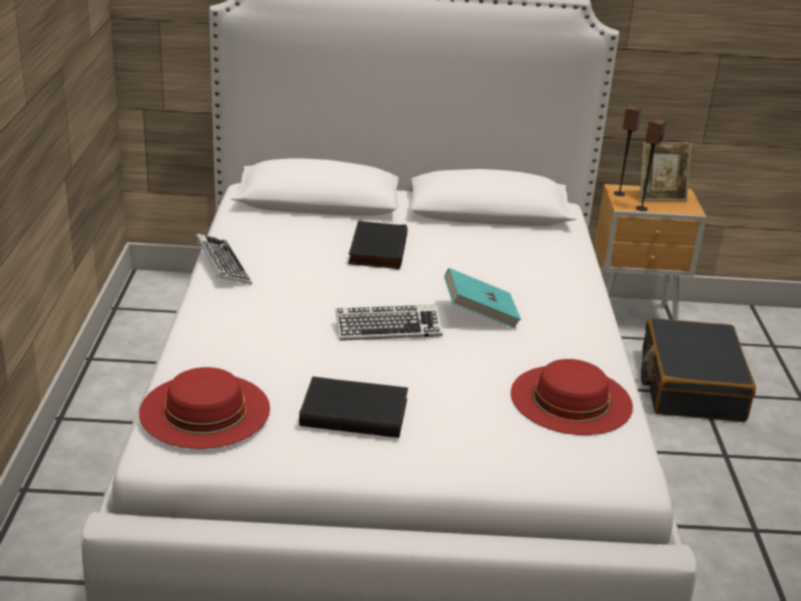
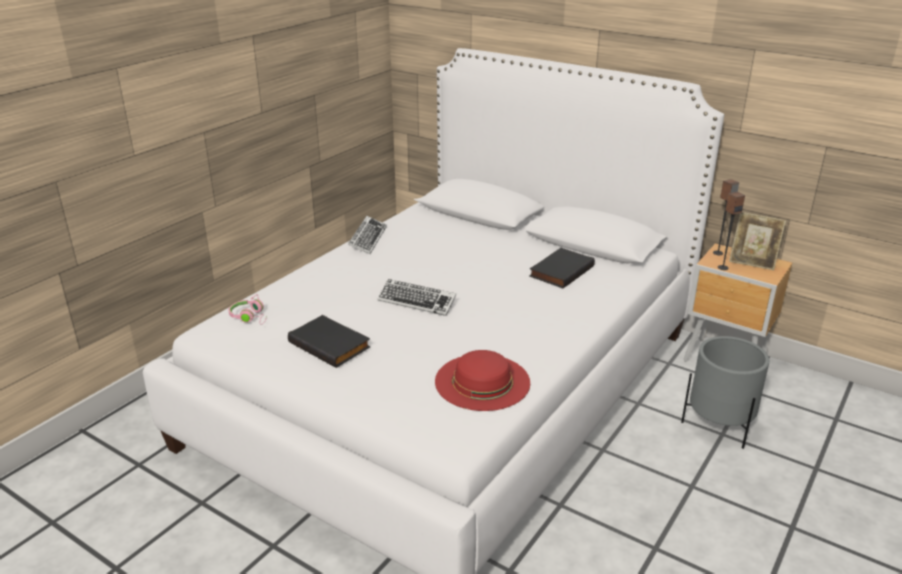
camera: 35 degrees right, 0 degrees up
(205, 410) = (250, 317): red hat -> pink headphones
(376, 249) = (476, 251): black book -> black book (560, 271)
(480, 314) = (491, 309): turquoise book -> none
(690, 386) = (719, 426): black suitcase -> grey planter

